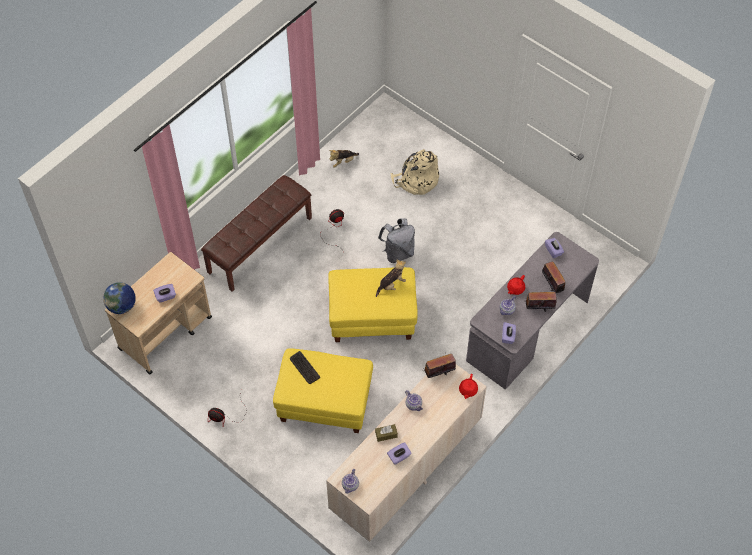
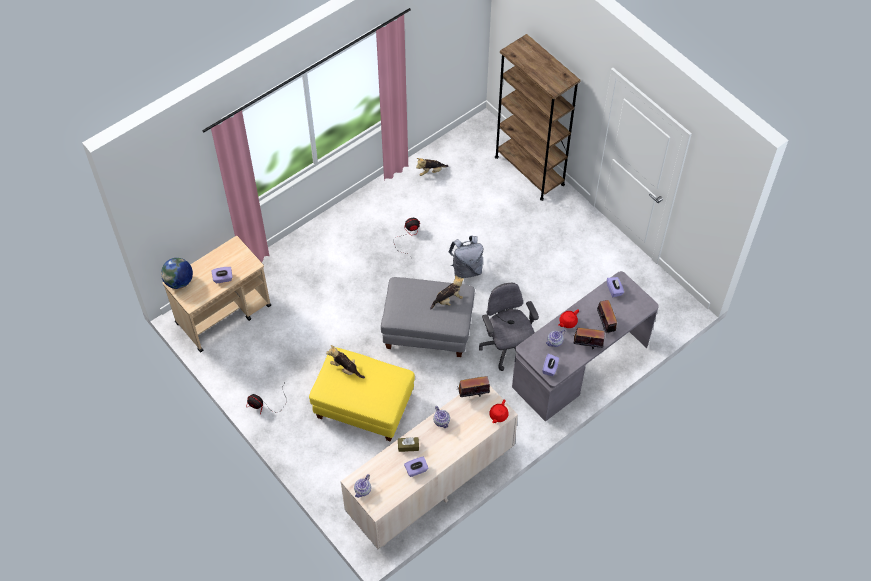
camera: 10 degrees right, 0 degrees up
(259, 244) = (332, 241): brown bench -> none
(304, 368) = (345, 368): keyboard -> plush toy
(372, 317) = (427, 329): yellow ottoman -> grey ottoman
(416, 181) = (499, 200): beige backpack -> none
(439, 147) = (529, 170): none -> brown bookcase
(452, 323) = (506, 348): none -> grey office chair

